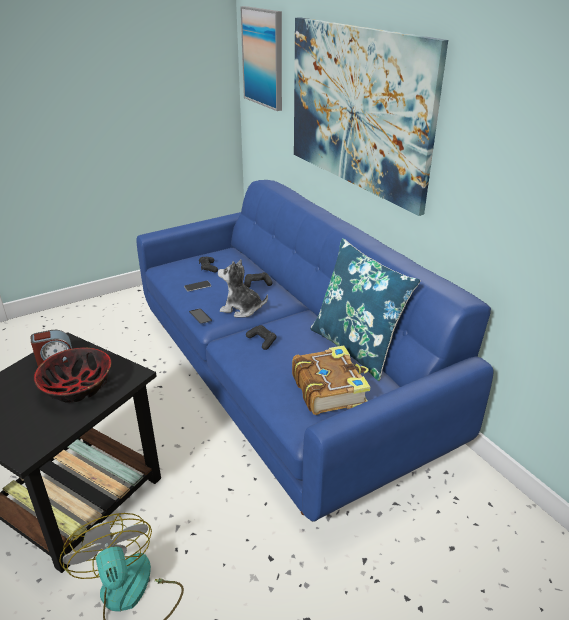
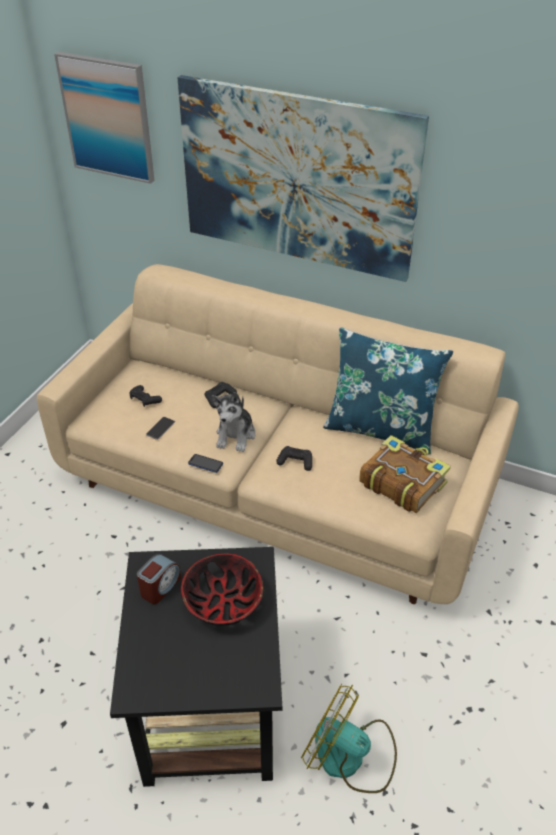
camera: 35 degrees left, 10 degrees up
(241, 309) = (235, 435): plush toy -> plush toy turned 60 degrees counterclockwise
(284, 378) = (278, 484): blue sofa -> beige sofa

